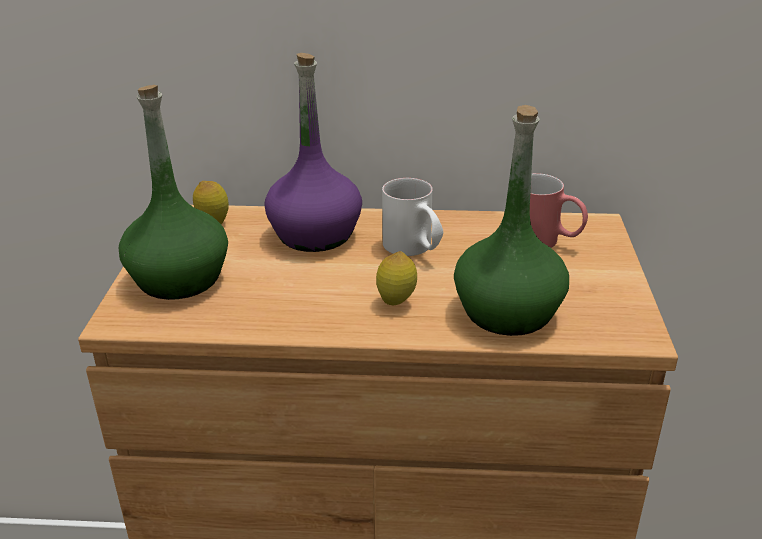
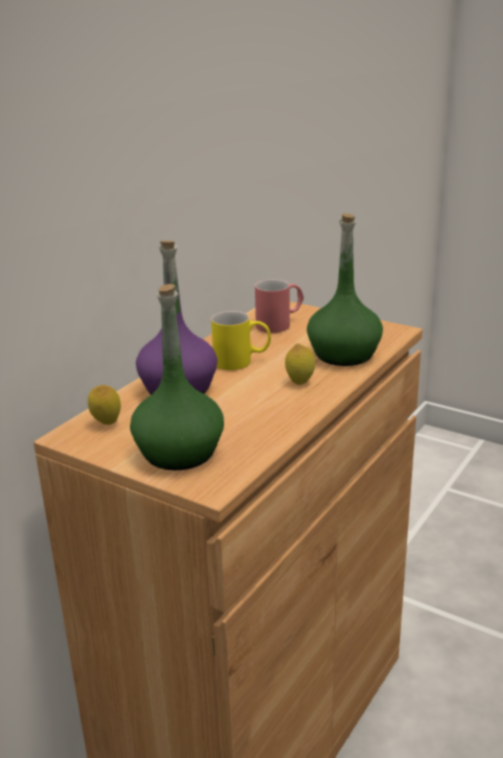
camera: 60 degrees left, 5 degrees down
(414, 250) = (242, 361): white mug -> yellow mug

